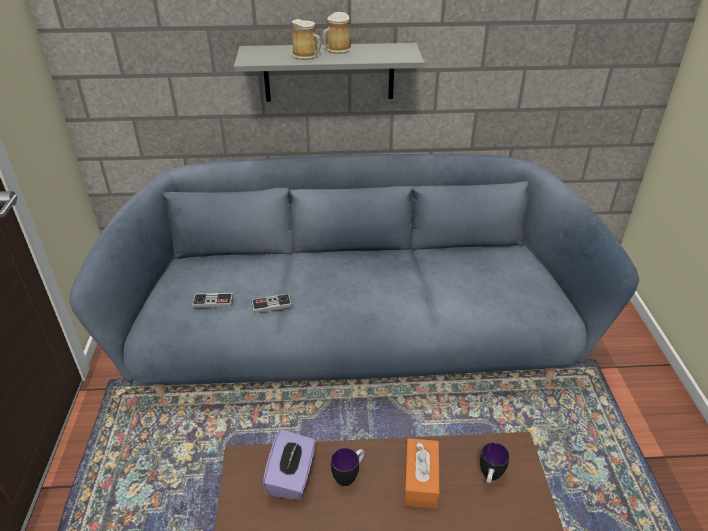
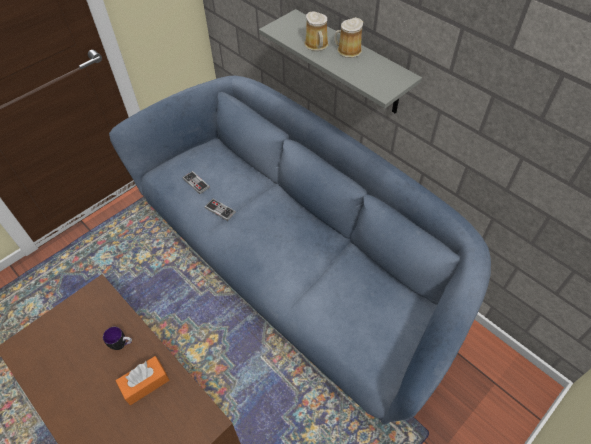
camera: 50 degrees right, 15 degrees up
(292, 477) = (102, 319): purple tissue box -> none
(489, 477) = (174, 421): mug -> none

